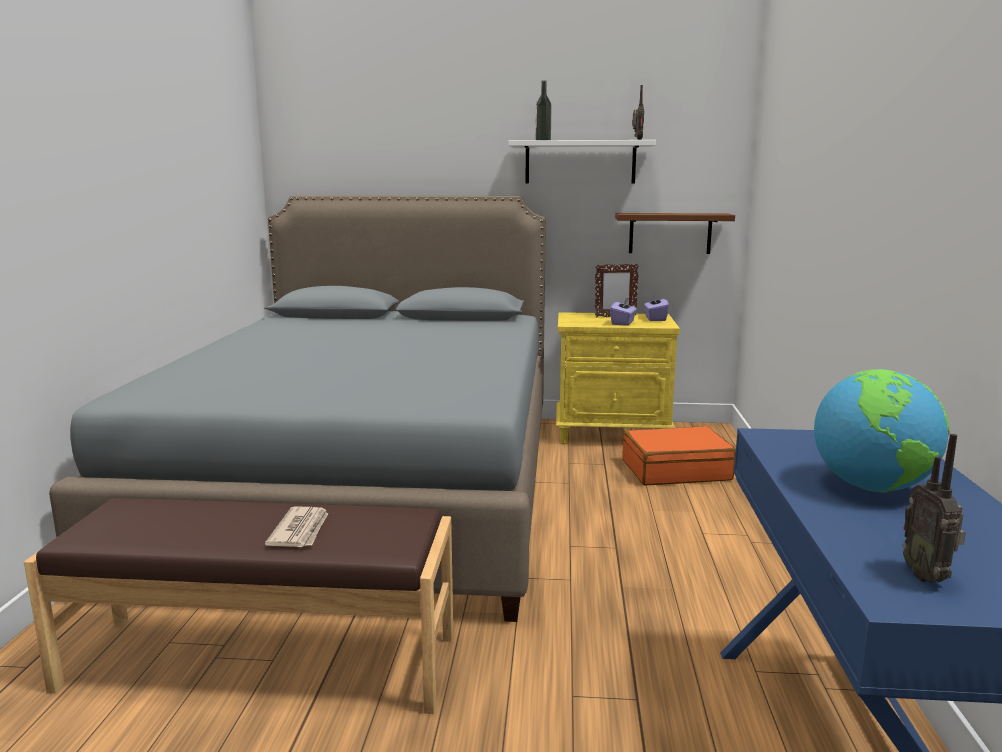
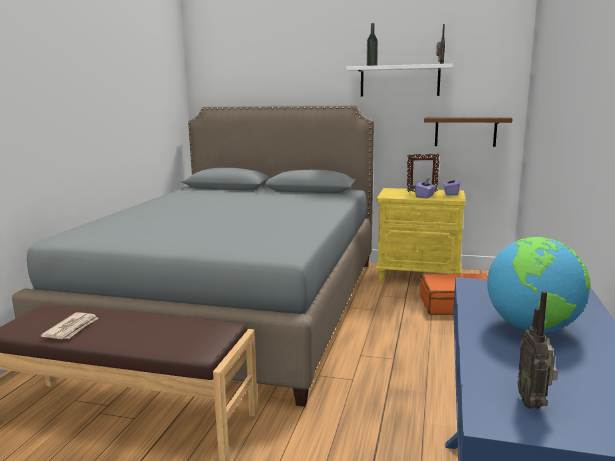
camera: 10 degrees right, 0 degrees up
(301, 530) = (147, 333): newspaper -> newspaper (72, 328)

